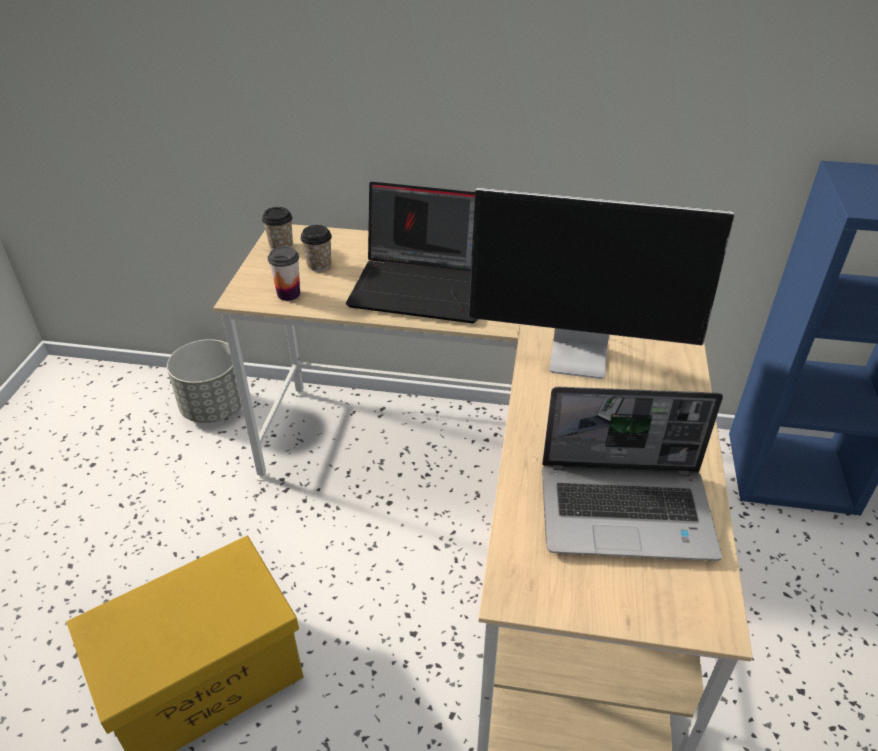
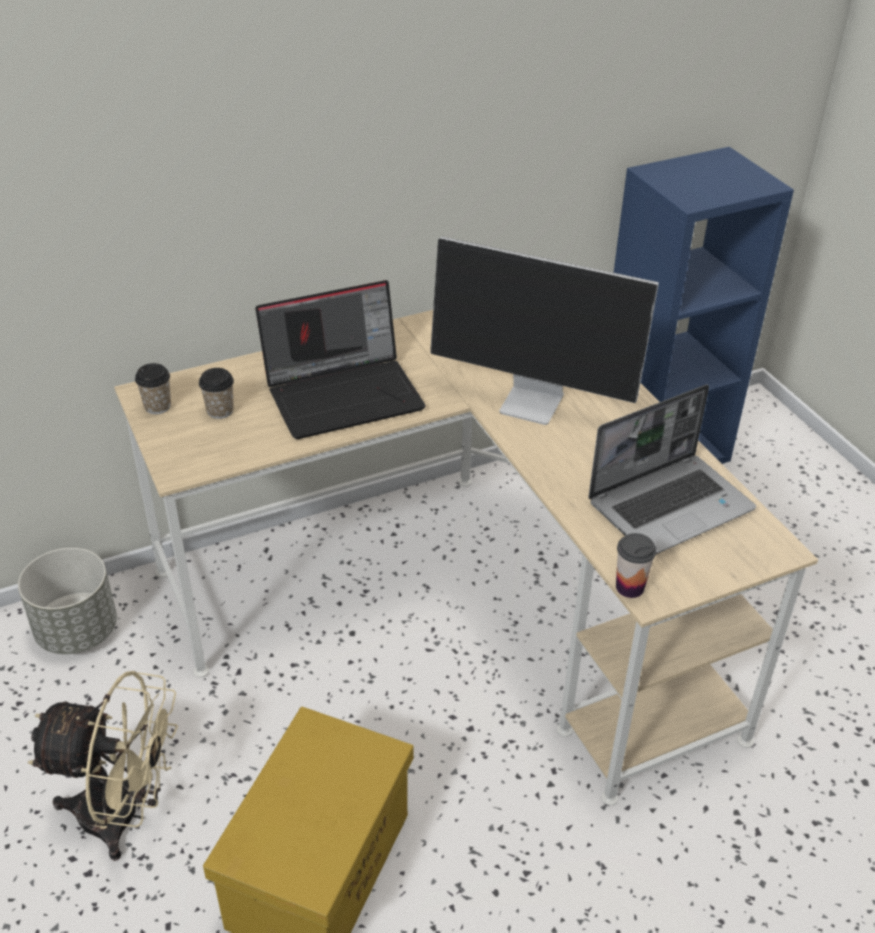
camera: 35 degrees left, 0 degrees up
(125, 554) = (125, 816): none -> beige fan
(288, 294) = (222, 450): cup -> cup (630, 587)
(581, 357) = (534, 403): monitor -> monitor turned 45 degrees clockwise

